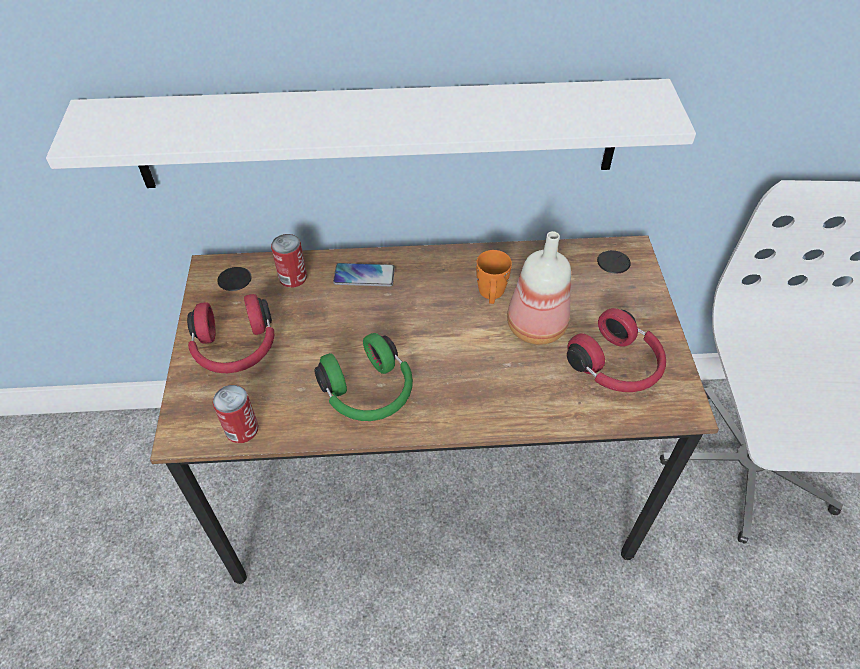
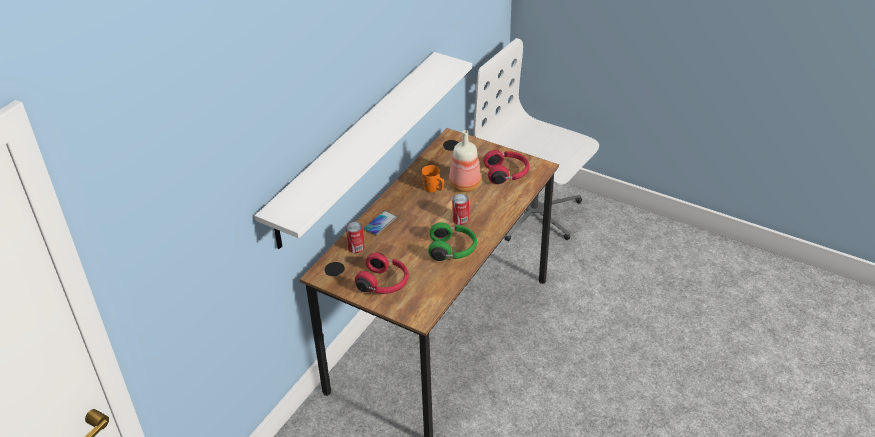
camera: 55 degrees left, 10 degrees down
(242, 429) = (436, 297): can -> can (460, 220)

